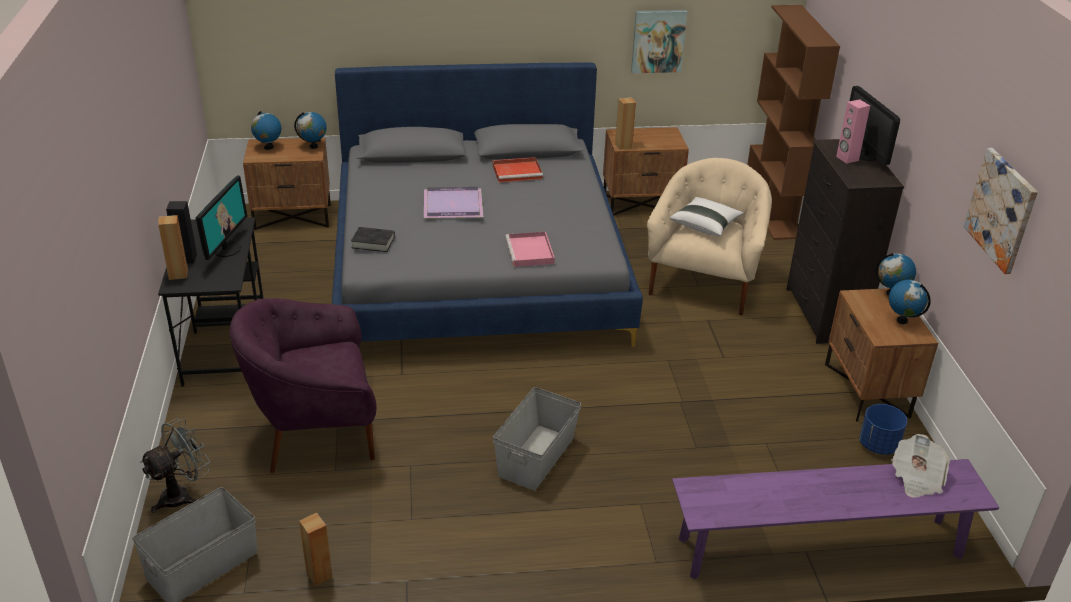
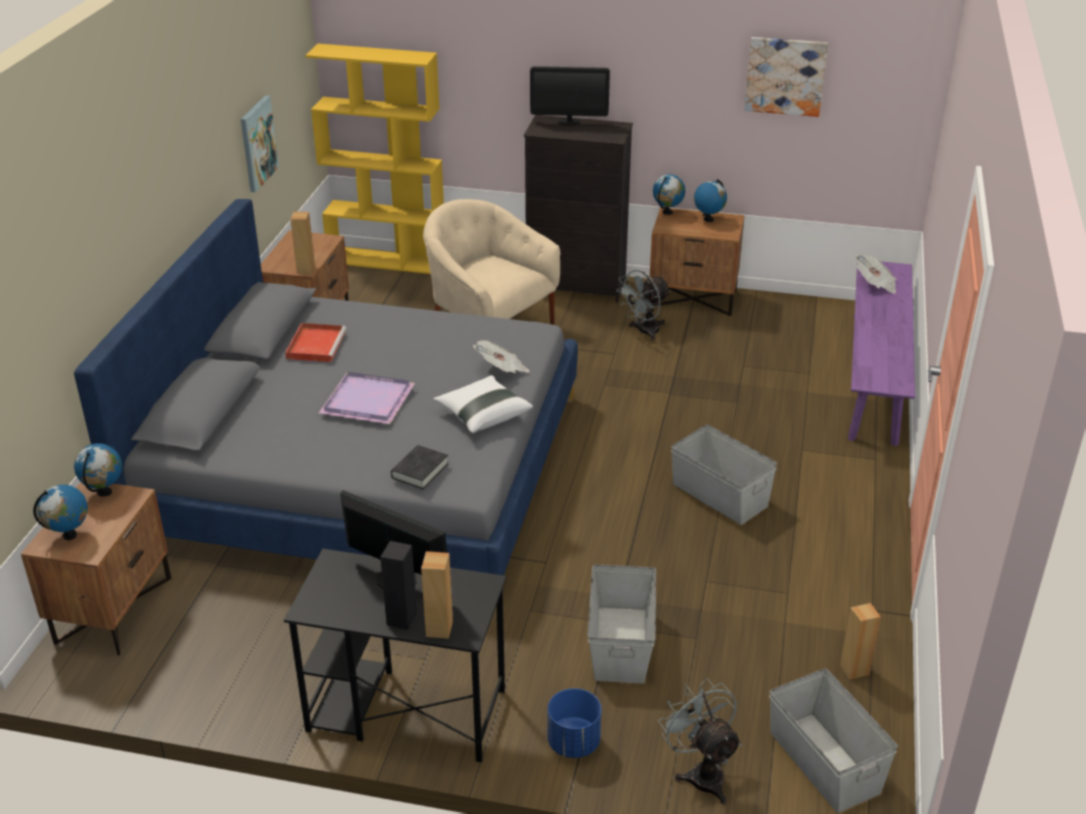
camera: 70 degrees left, 0 degrees up
(316, 429) = (620, 644): purple armchair -> grey storage box
(530, 252) = (502, 370): pink tray -> newspaper
(706, 225) = (485, 271): white pillow -> white pillow (482, 415)
(773, 212) = (387, 261): brown bookcase -> yellow bookcase
(776, 368) = (643, 332): none -> grey fan
(847, 158) = (570, 130): pink speaker -> none
(878, 445) = (764, 315): blue planter -> blue planter (573, 743)

